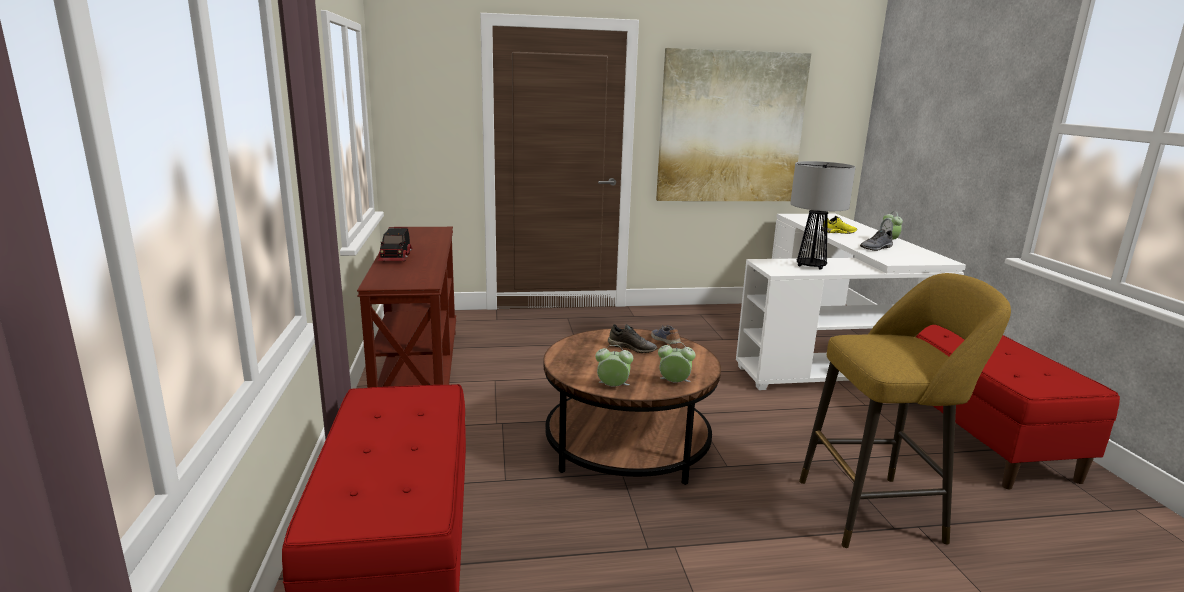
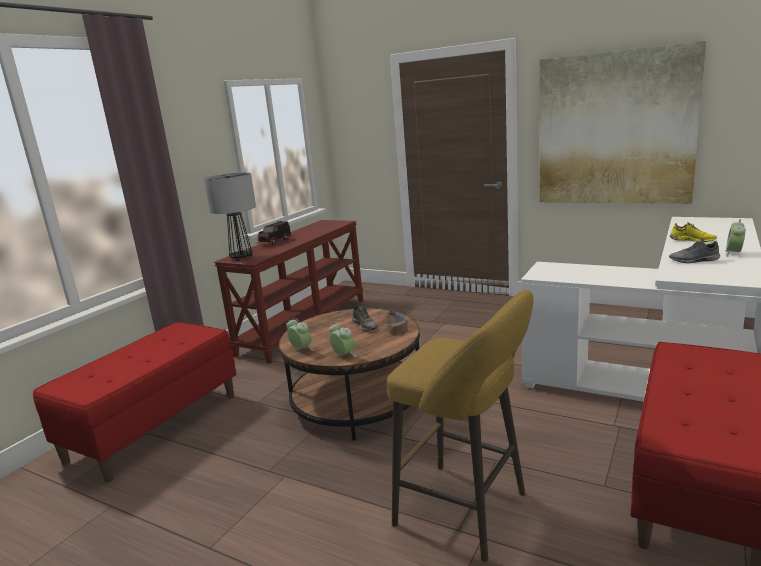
camera: 40 degrees right, 0 degrees up
(810, 266) = (584, 273): table lamp -> table lamp (241, 257)

